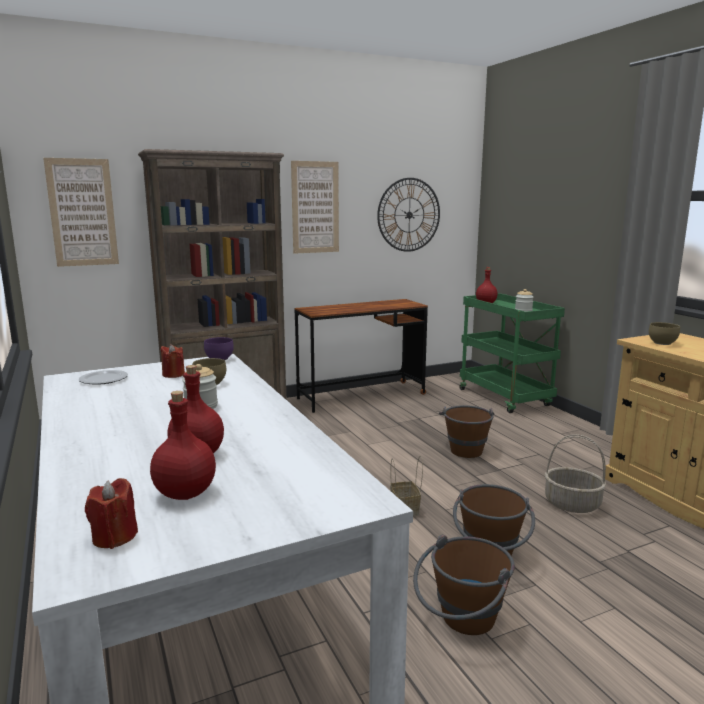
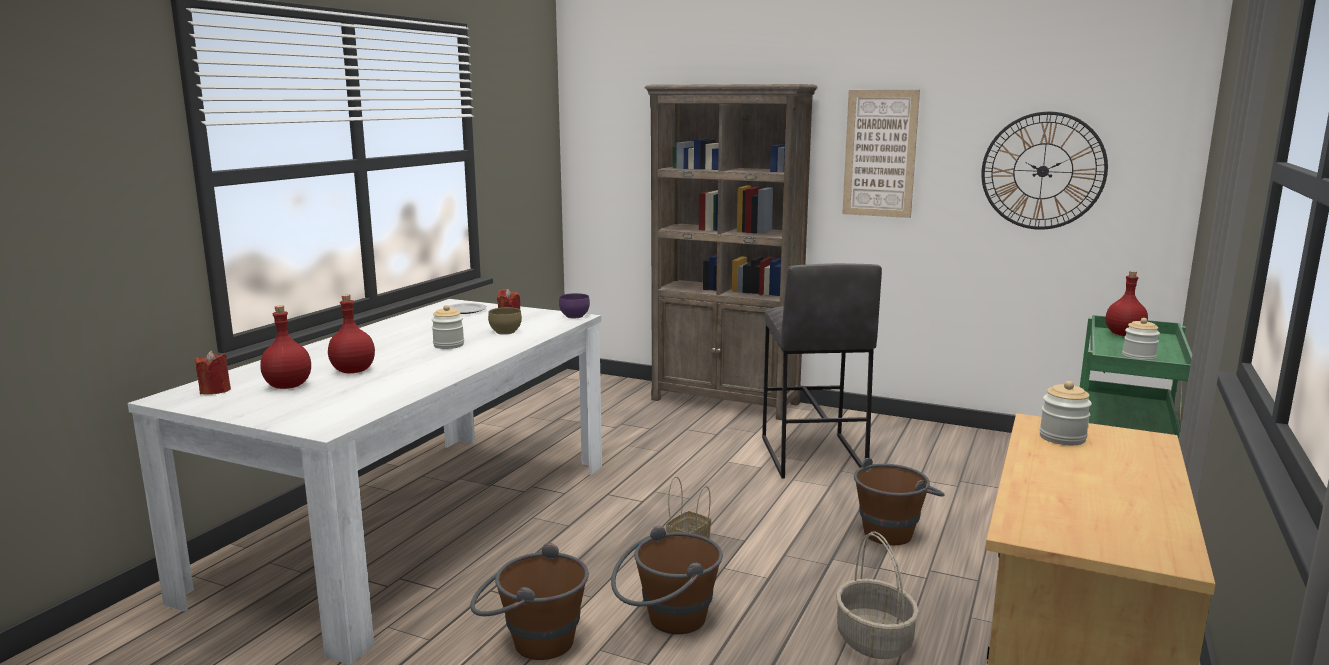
camera: 50 degrees right, 0 degrees up
(82, 213) = (616, 150): picture -> none
(347, 427) = (811, 456): none -> grey stool
(361, 396) = (907, 432): brown desk -> none
(663, 343) = (1062, 438): brown bowl -> jar

